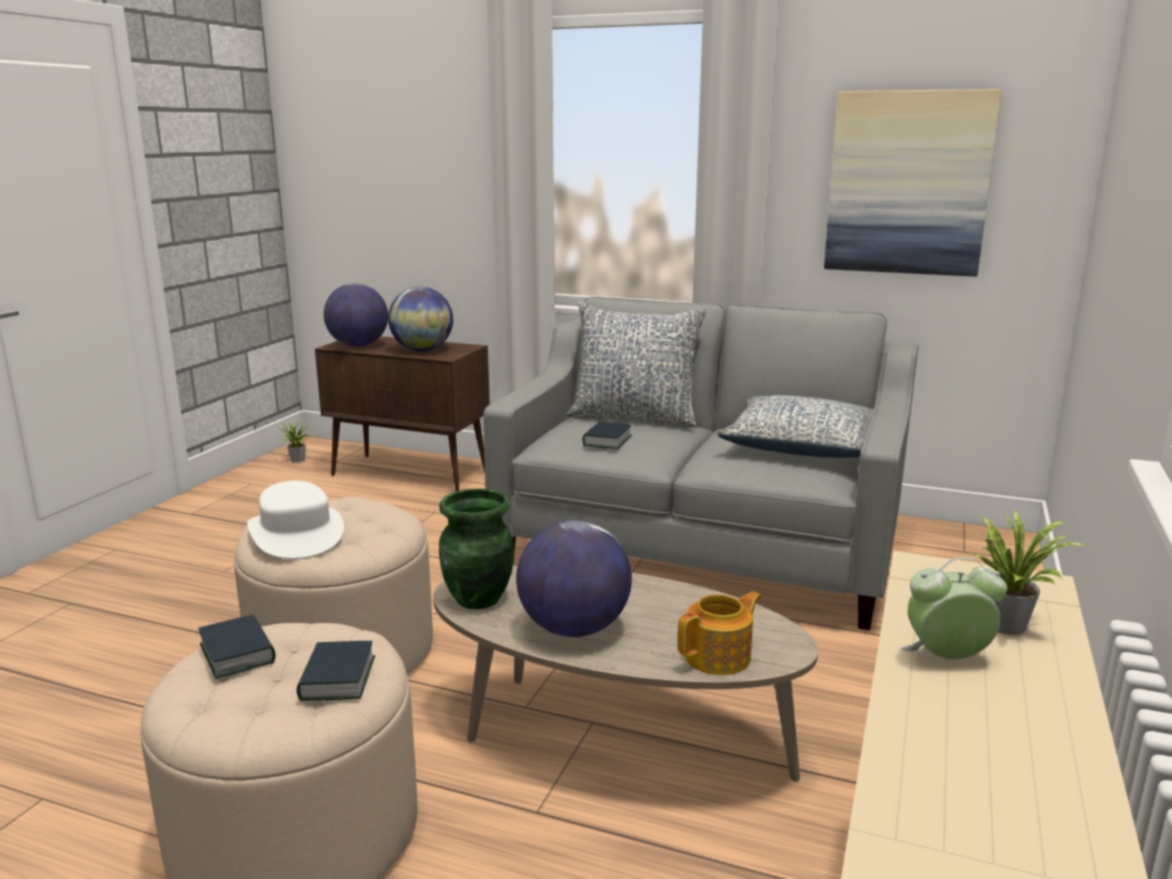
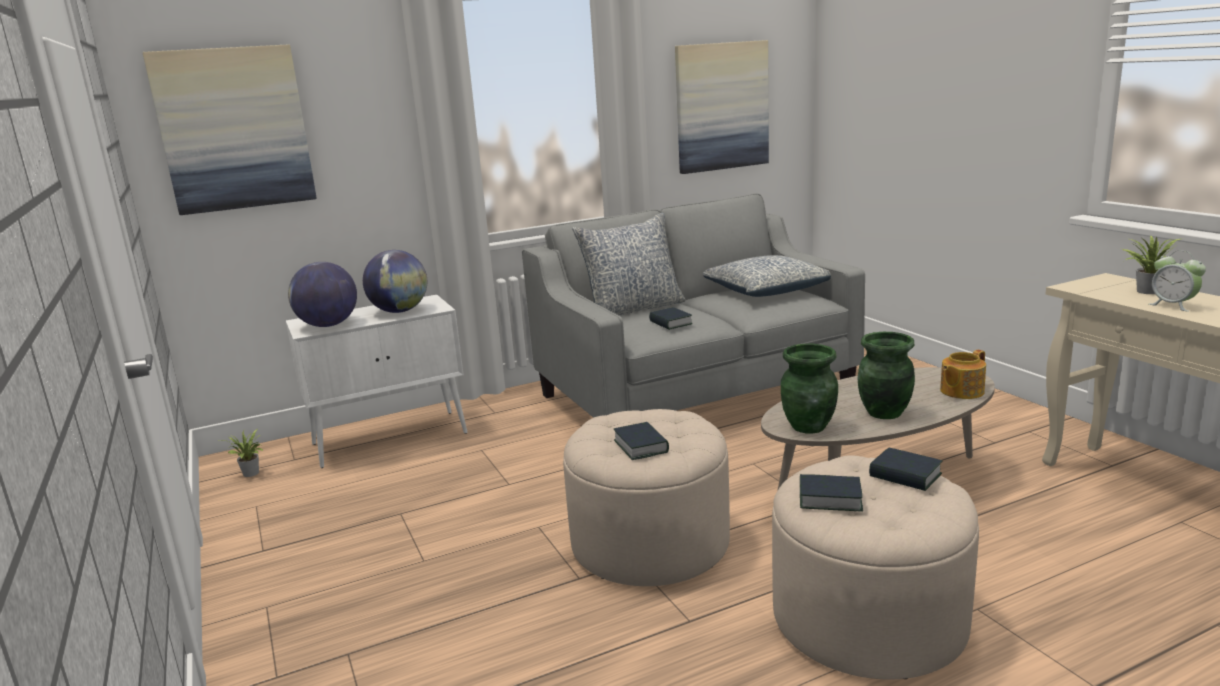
camera: 45 degrees left, 0 degrees up
(296, 534) = (641, 446): white hat -> book
(352, 150) = (234, 129): none -> picture
(411, 474) = (391, 438): brown cabinet -> white cabinet
(574, 629) = (884, 413): globe -> green vase
(719, 657) = (960, 391): teapot -> teapot turned 135 degrees counterclockwise
(947, 658) = (1173, 305): alarm clock -> alarm clock turned 75 degrees counterclockwise

